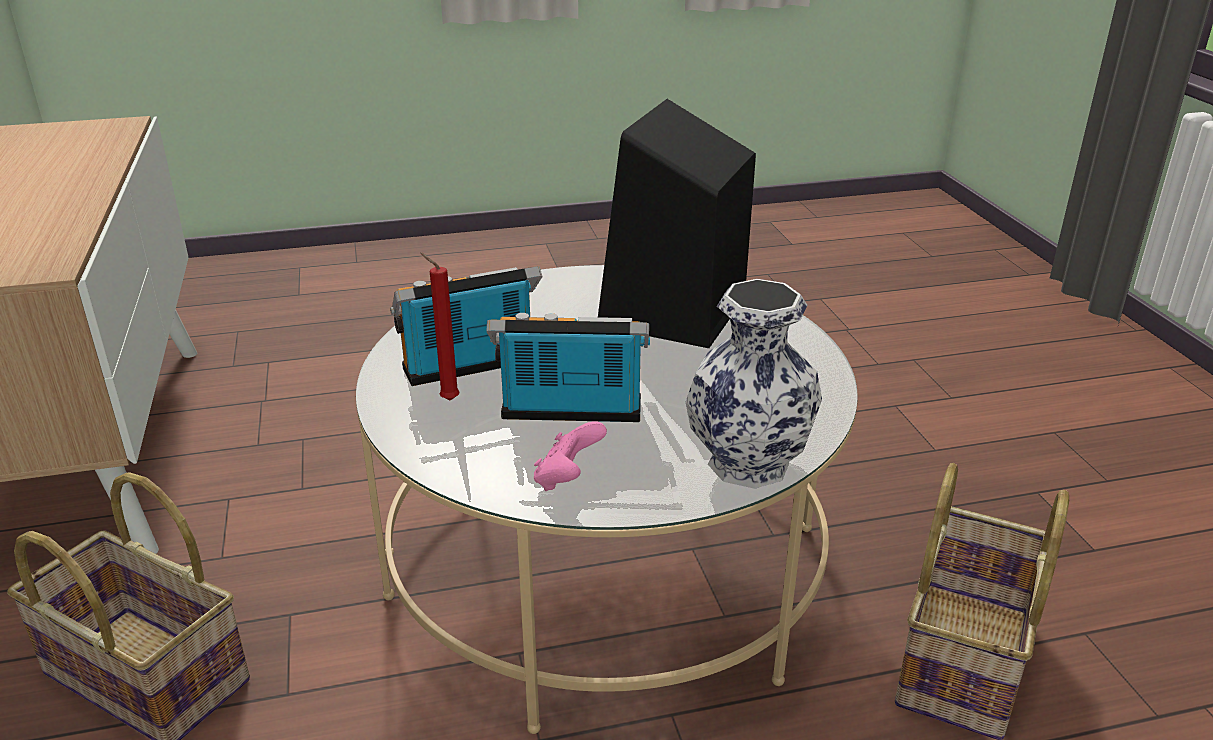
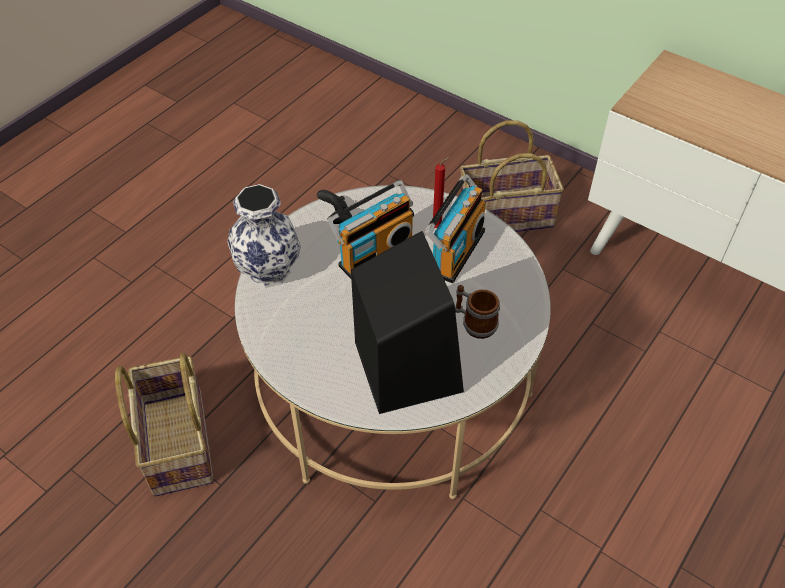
camera: 140 degrees right, 20 degrees up
(554, 310) = (474, 323): none -> mug
(568, 479) = (336, 218): pink game controller -> black game controller

